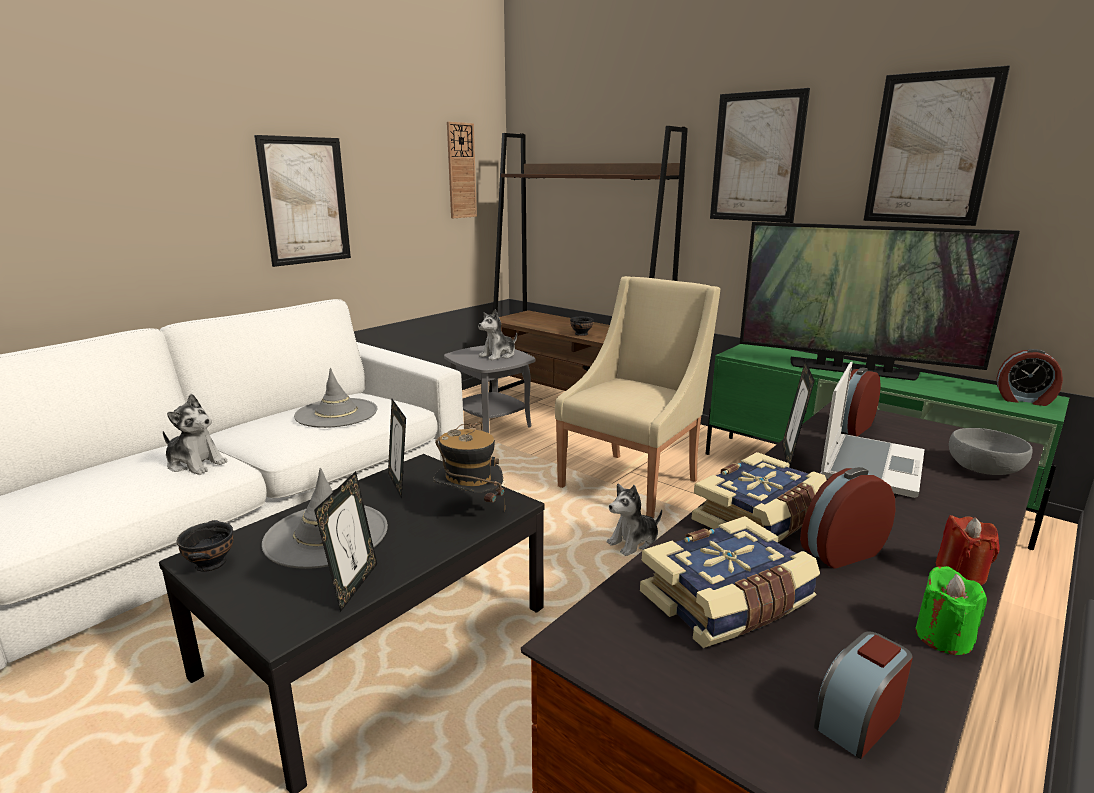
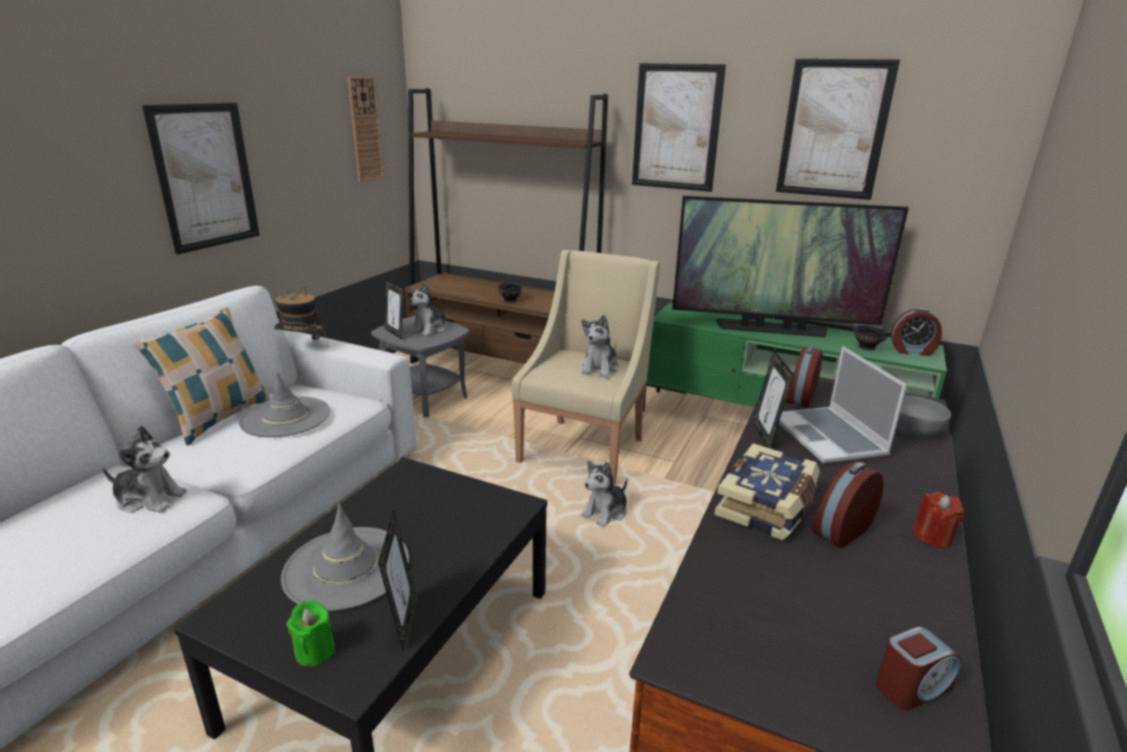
camera: 15 degrees left, 5 degrees up
(209, 564) = (235, 621): black bowl -> black bowl (866, 347)
(284, 411) = (219, 418): none -> pillow
(399, 484) = (395, 497): picture frame -> picture frame (395, 333)
(469, 510) = (479, 517): hat -> hat (303, 349)
(647, 395) = (600, 368): none -> plush toy
(728, 603) = (777, 596): book -> none
(858, 719) = (912, 687): alarm clock -> alarm clock turned 150 degrees counterclockwise
(870, 465) = (829, 437): laptop -> laptop turned 150 degrees clockwise
(943, 637) = (941, 600): green candle -> green candle (314, 651)

